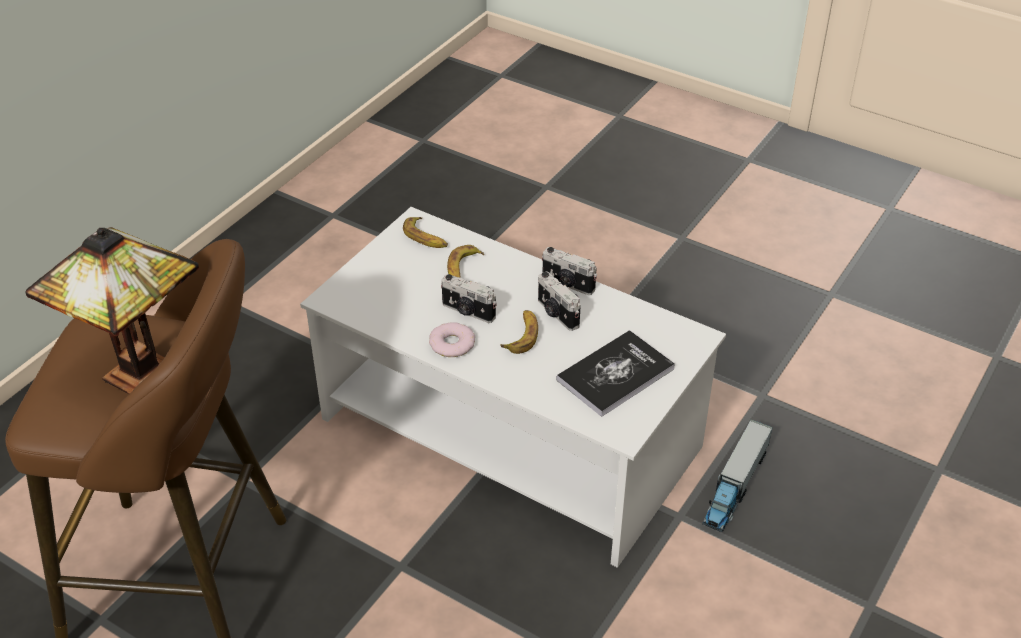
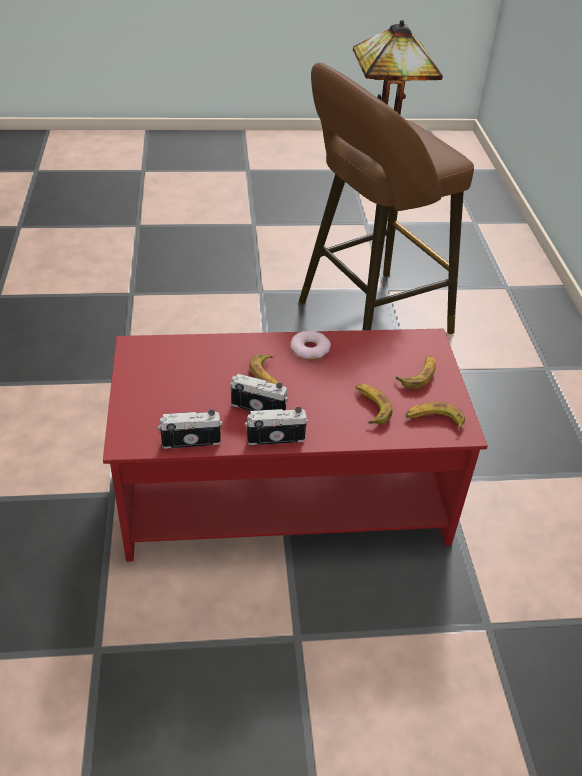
camera: 140 degrees right, 0 degrees up
(387, 274) = (418, 375): none -> banana
(468, 312) = (326, 376): camera -> camera (191, 440)
(512, 433) = (282, 489): white coffee table -> red coffee table
(615, 374) = (171, 381): book -> none
(735, 486) = (79, 540): toy truck -> none

